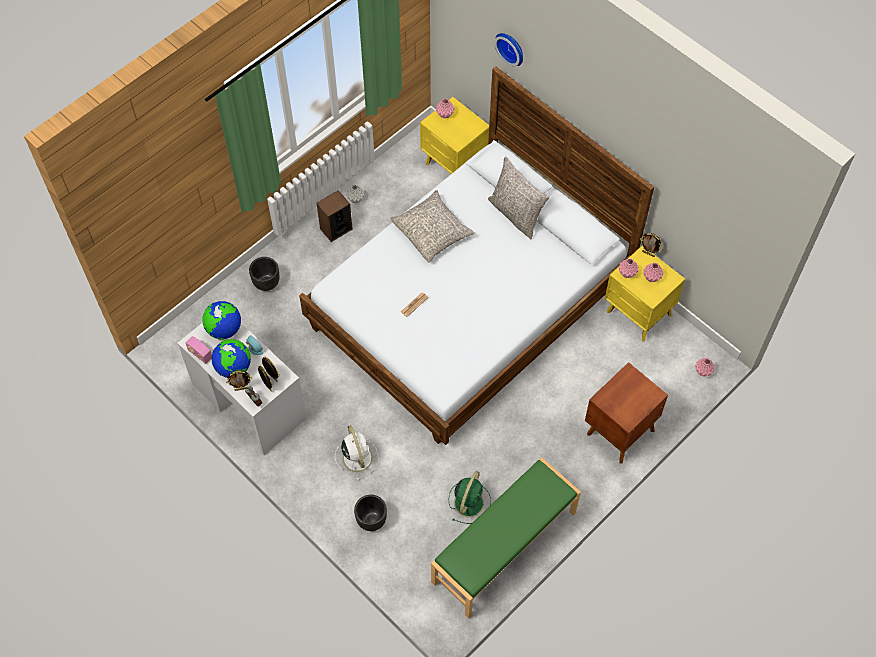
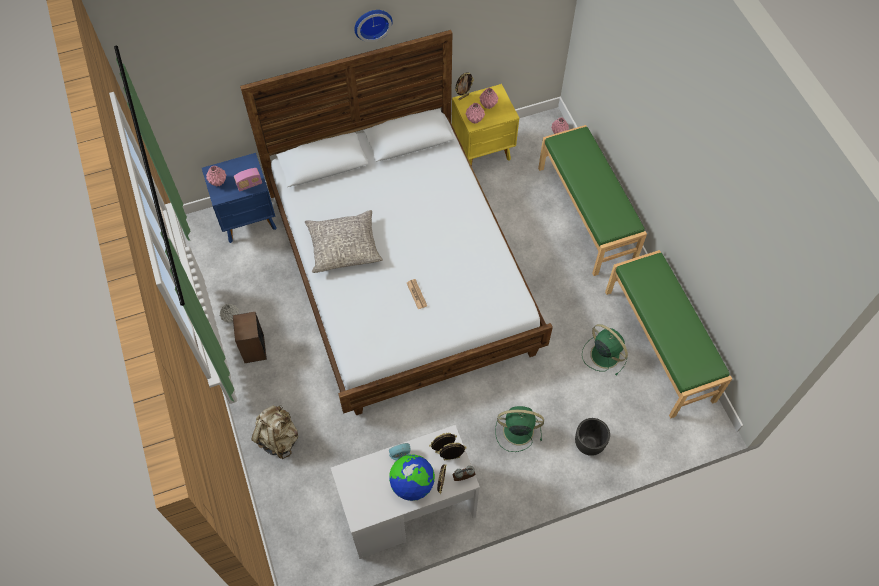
camera: 65 degrees left, 0 degrees up
(200, 354) = (378, 513): radio -> radio (249, 184)
(224, 329) = (360, 476): globe -> none
(266, 283) = (278, 438): black planter -> beige backpack
(357, 457) = (516, 430): white fan -> green fan
(455, 166) = (249, 220): yellow nightstand -> blue nightstand
(511, 47) = (246, 51): wall clock -> wall clock (372, 23)
(516, 214) = (365, 173): grey pillow -> none
(619, 432) = (586, 213): brown nightstand -> green bench

